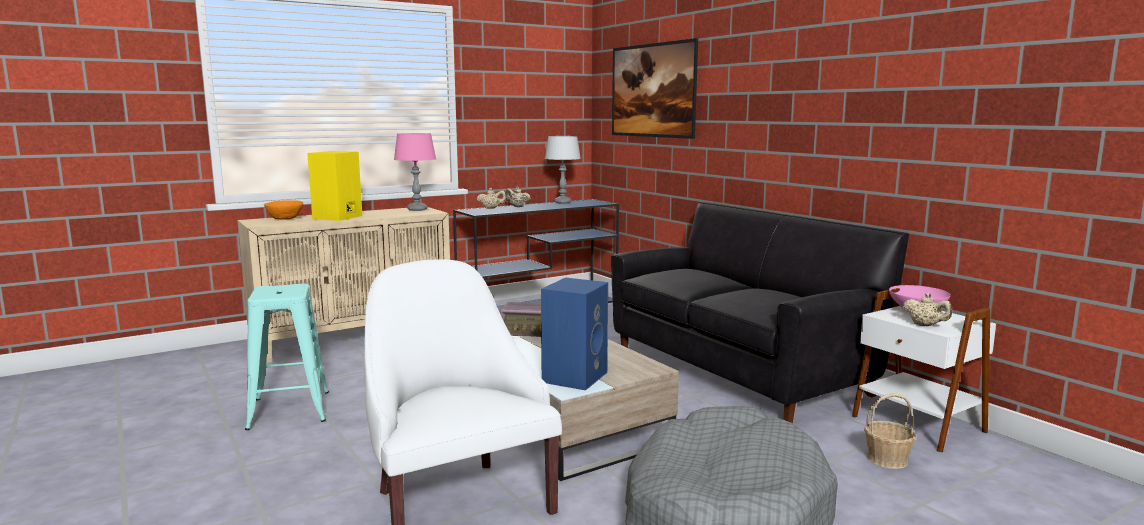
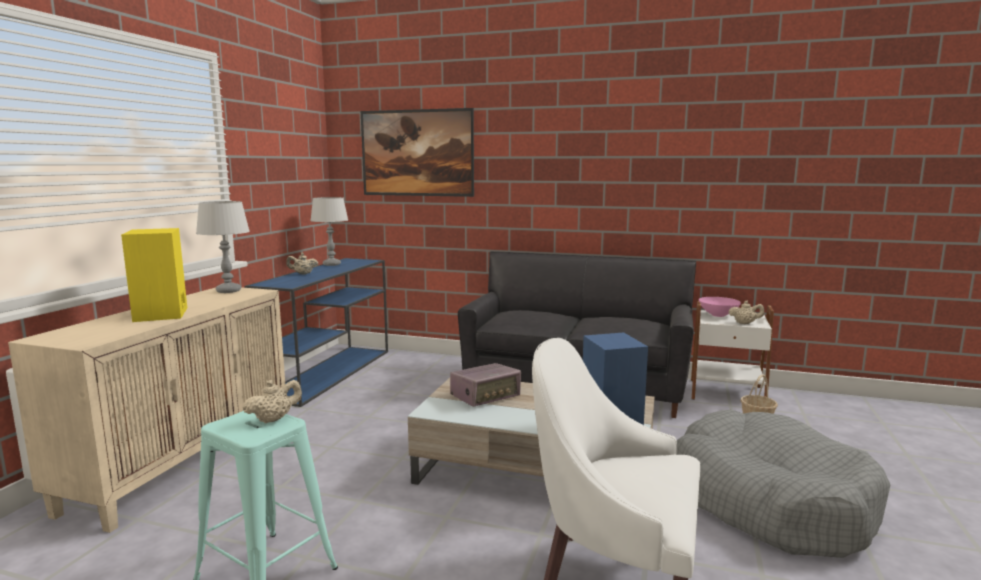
camera: 40 degrees left, 0 degrees up
(284, 218) = (86, 328): orange bowl -> none
(417, 209) = (228, 291): pink table lamp -> grey table lamp
(491, 208) = (283, 279): beige teapot -> beige teapot (274, 419)

